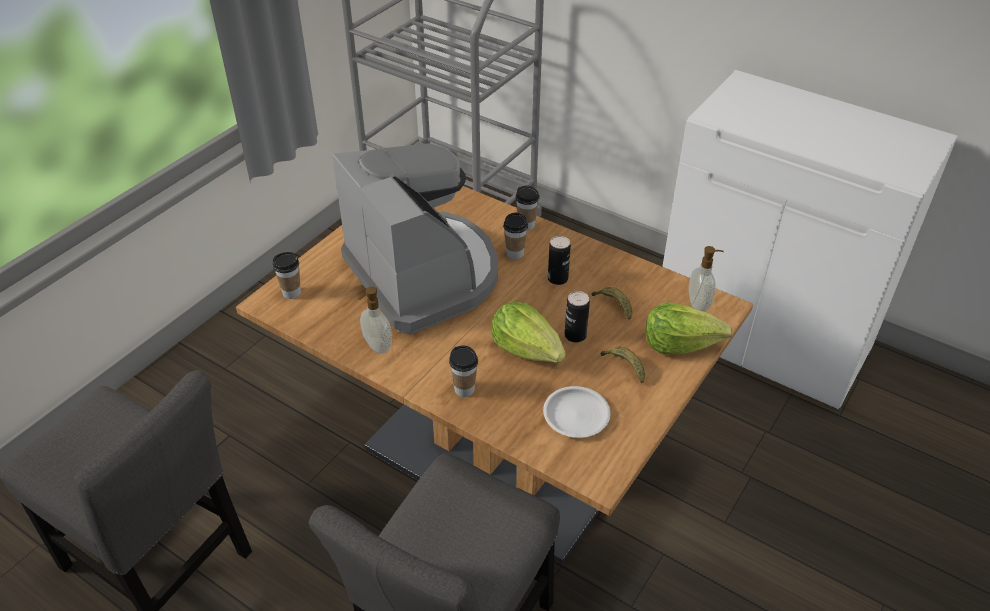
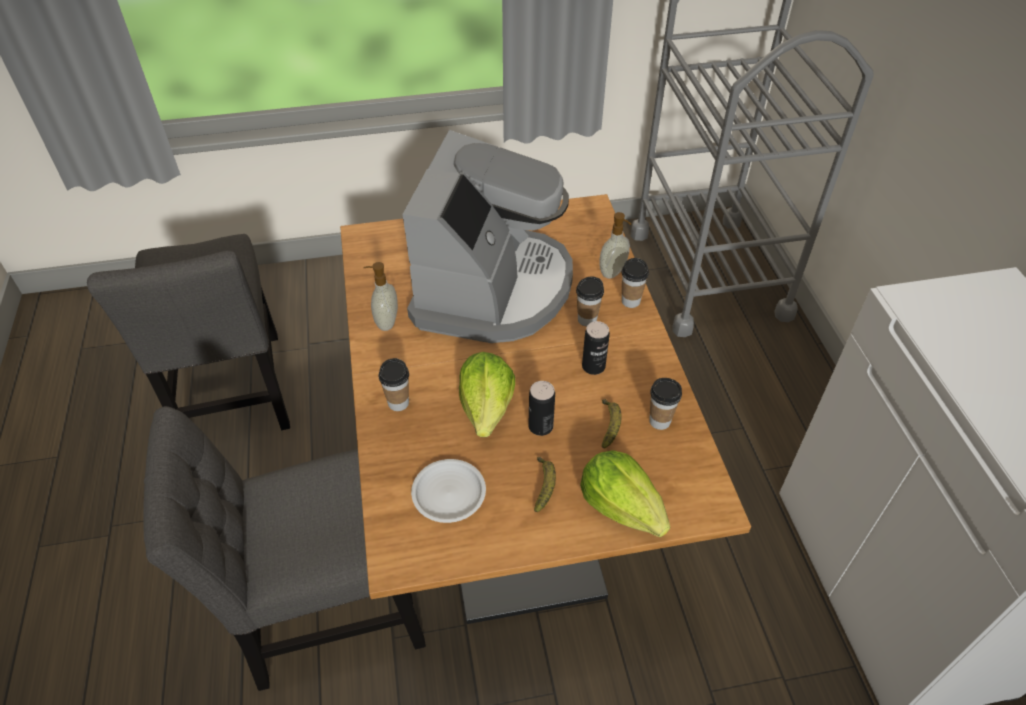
camera: 45 degrees right, 5 degrees up
(291, 293) = (385, 240): cup -> cup (659, 421)
(699, 304) = (692, 485): soap dispenser -> soap dispenser (613, 272)

